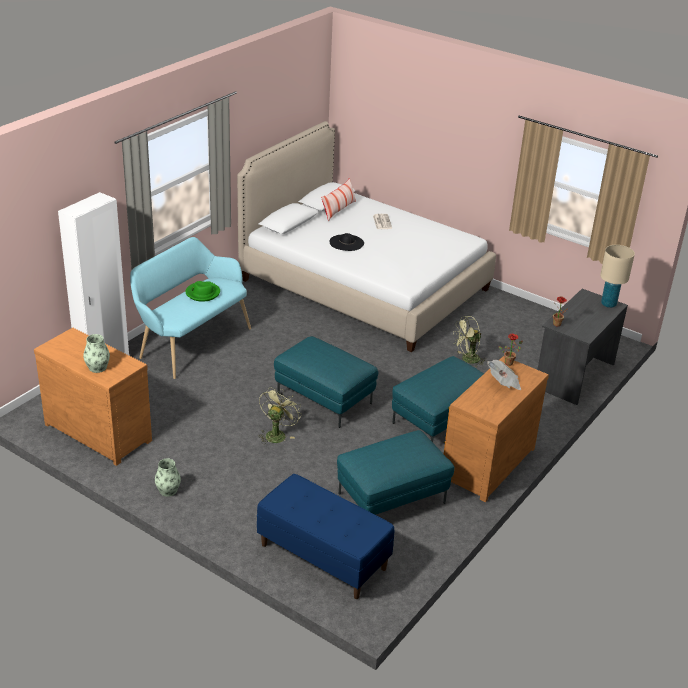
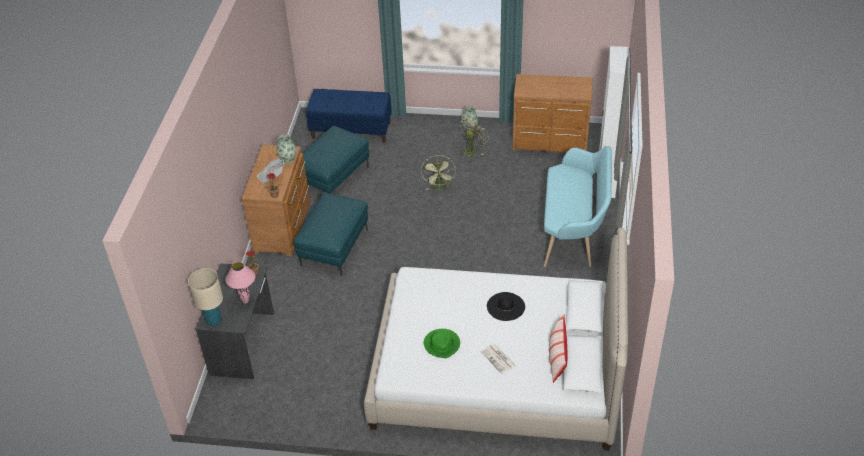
camera: 155 degrees right, 10 degrees up
(97, 367) = (539, 81): vase -> vase (287, 159)
(202, 293) = (570, 203): green hat -> green hat (442, 344)
(323, 399) = (430, 227): turquoise ottoman -> none
(467, 360) = (343, 318): green fan -> green fan (472, 150)
(573, 307) = (246, 301): none -> pink table lamp

